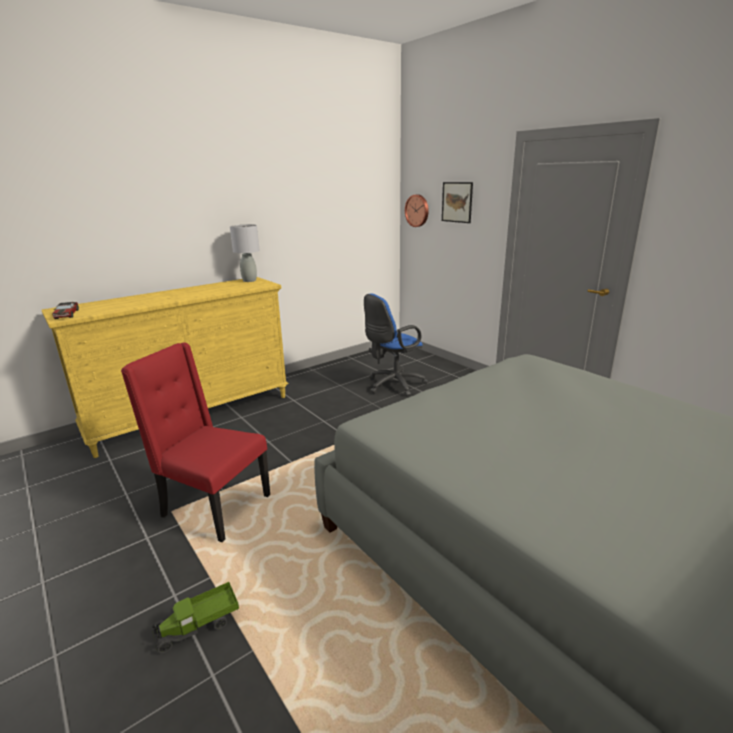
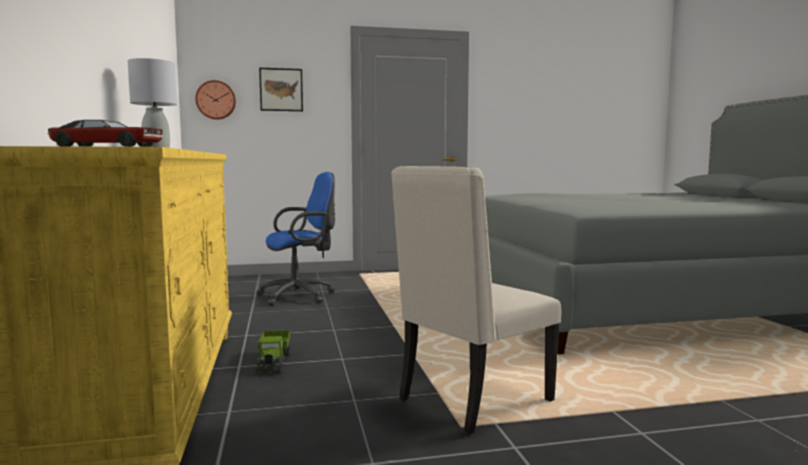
camera: 65 degrees left, 15 degrees down
(198, 626) = (692, 422): toy truck -> toy truck (273, 361)
(213, 507) = (472, 400): red chair -> beige chair
(393, 385) = (300, 296): blue office chair -> blue office chair turned 105 degrees counterclockwise

